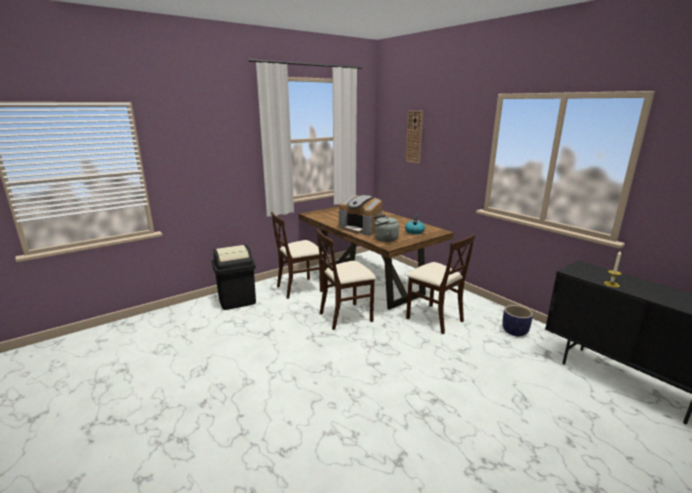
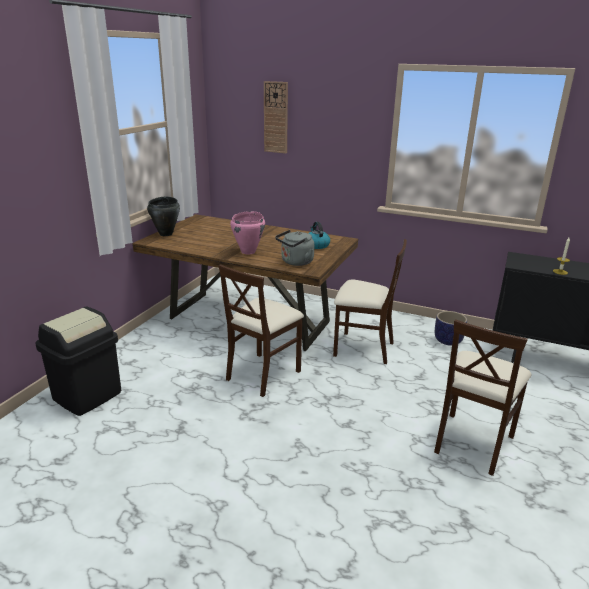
camera: 30 degrees left, 5 degrees up
(300, 288) = (166, 352): beige chair -> beige chair (472, 442)
(324, 211) = (166, 234): none -> black cooking pot
(361, 228) = (248, 252): coffee machine -> pink cooking pot

